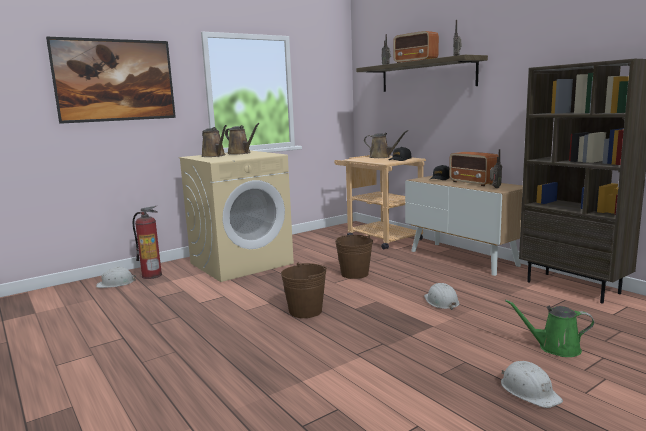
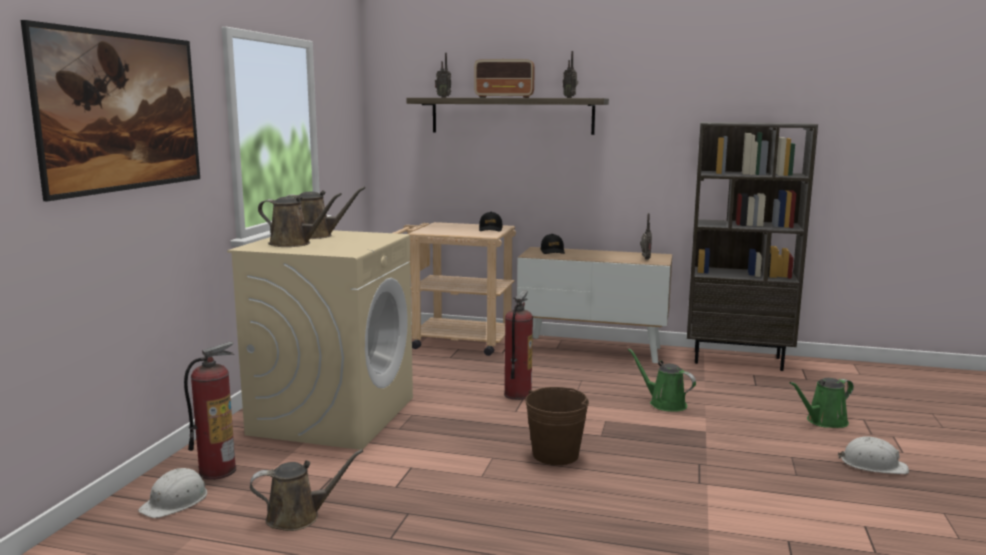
camera: 40 degrees left, 0 degrees up
(354, 274) = (517, 394): brown bucket -> fire extinguisher
(381, 157) = (450, 226): brown watering can -> brown watering can (298, 517)
(441, 301) = (664, 403): white hard hat -> green watering can
(473, 183) = (606, 255): radio -> none

